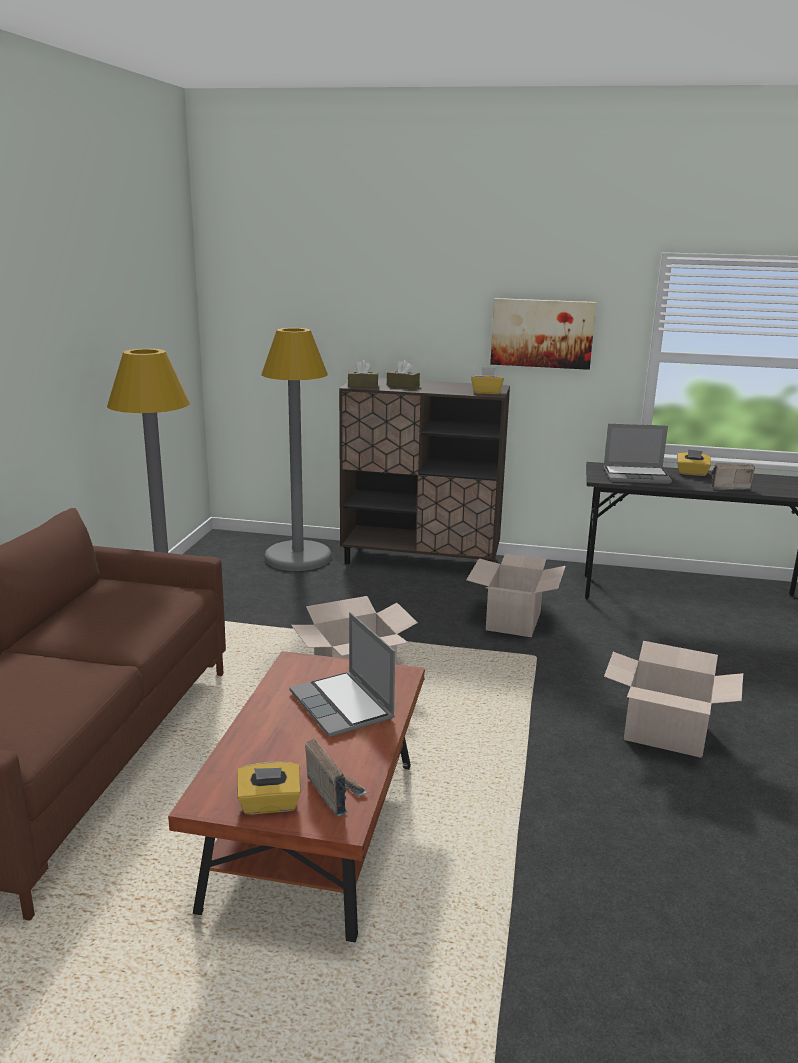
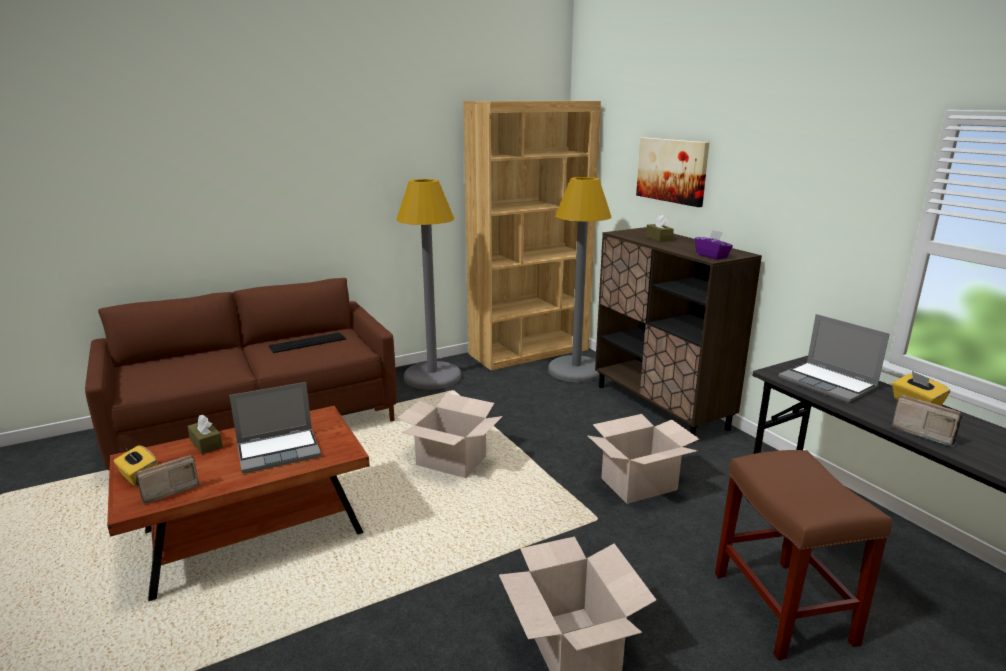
camera: 50 degrees right, 0 degrees up
(106, 607) = (307, 342): none -> keyboard
(217, 557) = (529, 351): none -> brown bookcase
(335, 791) = (167, 490): radio -> radio turned 150 degrees counterclockwise
(343, 706) = (280, 451): laptop -> laptop turned 135 degrees counterclockwise
(363, 385) = (626, 233): brown tissue box -> brown tissue box (206, 444)
(486, 392) = (712, 256): yellow tissue box -> purple tissue box
(542, 333) = (800, 203): picture -> picture (672, 170)
(698, 646) = (780, 606): none -> brown stool

